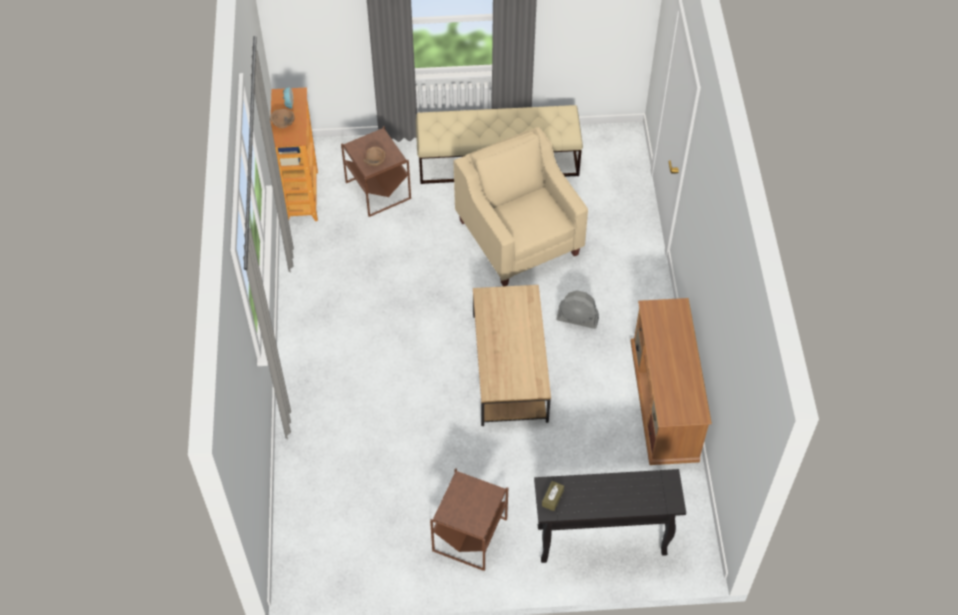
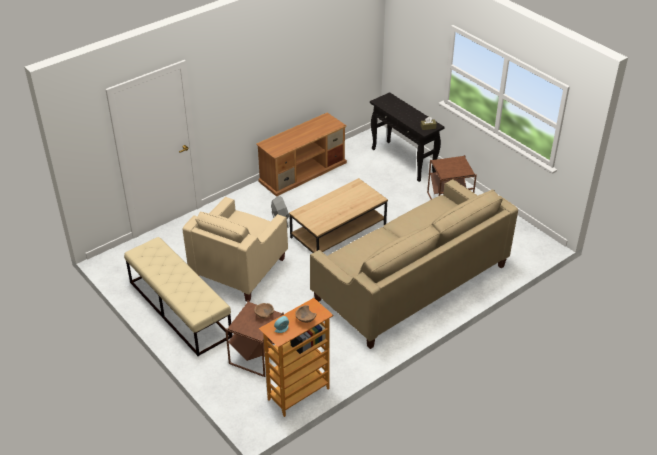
camera: 125 degrees left, 15 degrees down
(360, 383) = (411, 282): none -> beige sofa

